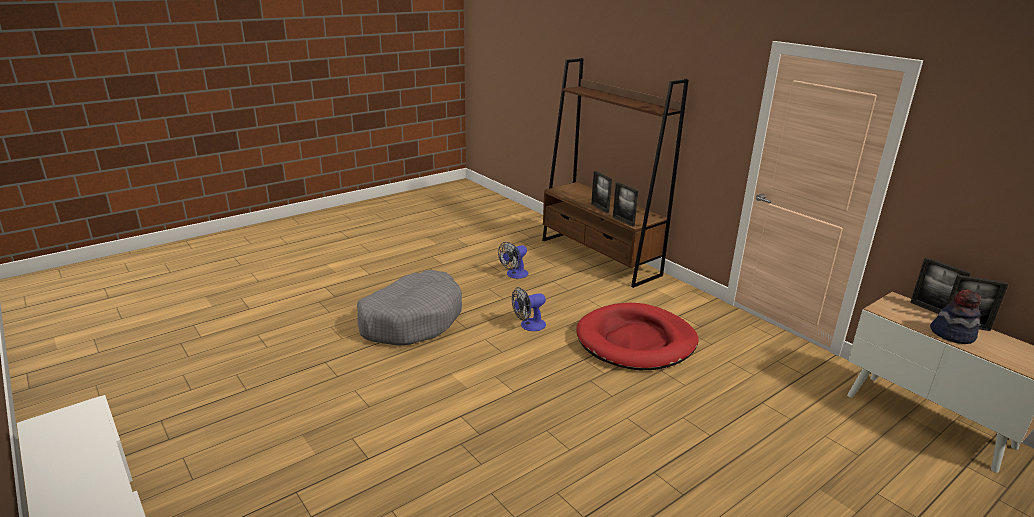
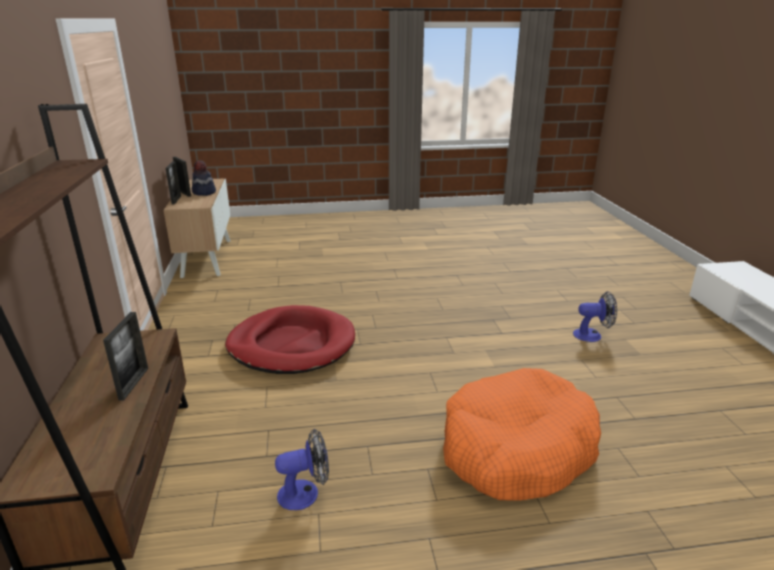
camera: 150 degrees left, 0 degrees up
(411, 320) = (516, 449): grey dog bed -> orange dog bed
(529, 326) = (375, 392): fan -> fan (592, 335)
(623, 221) = (160, 345): picture frame -> none

